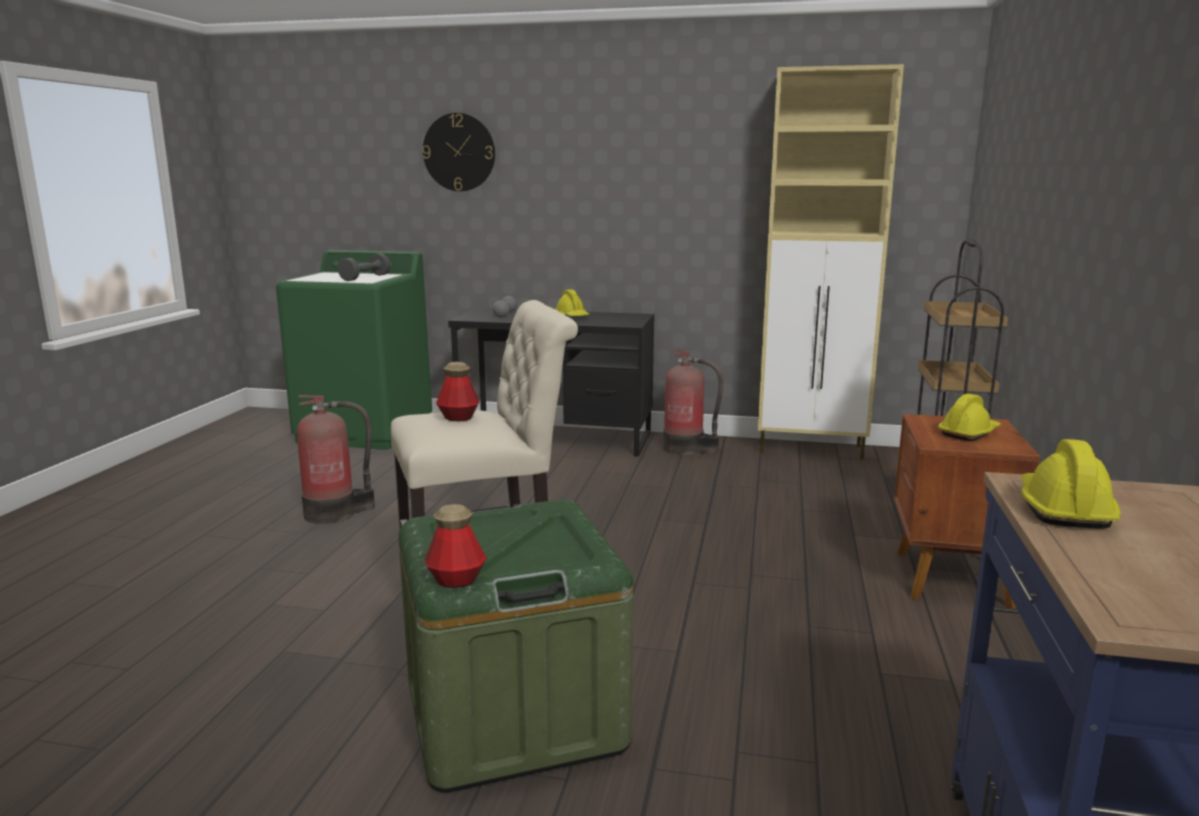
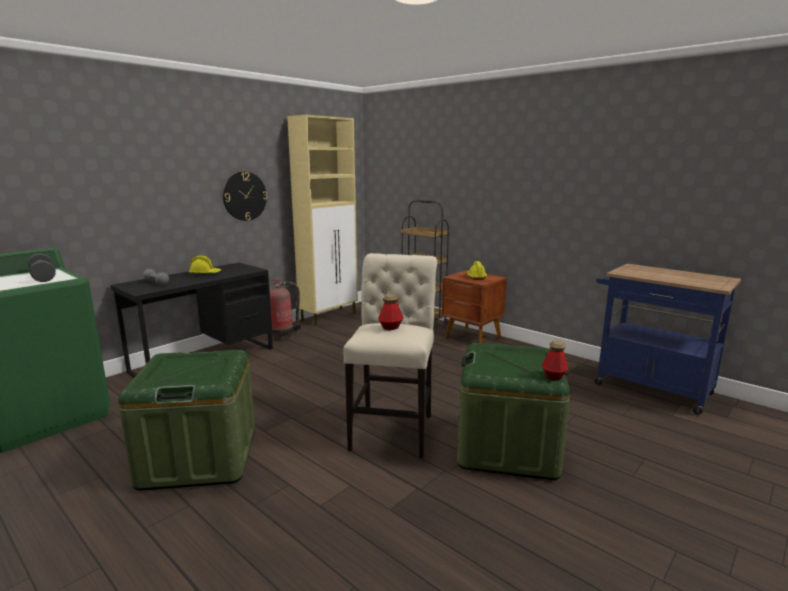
camera: 60 degrees left, 0 degrees up
(335, 513) = (199, 457): fire extinguisher -> green storage box
(459, 152) = (78, 161): wall clock -> wall clock (244, 196)
(1062, 509) = (642, 274): yellow hard hat -> none

